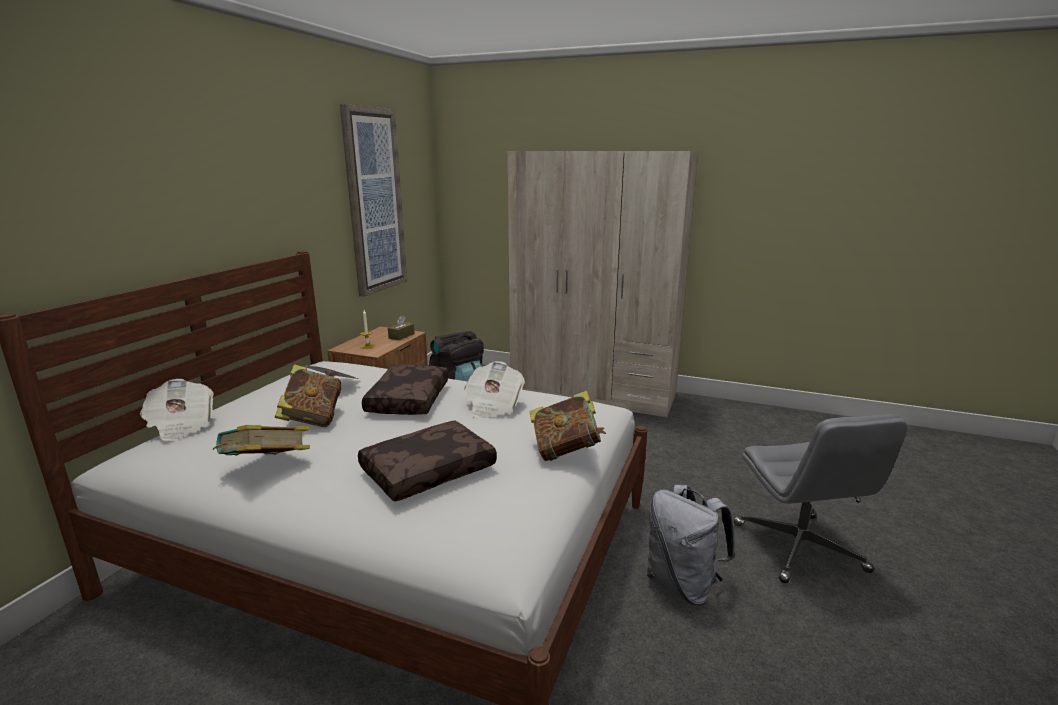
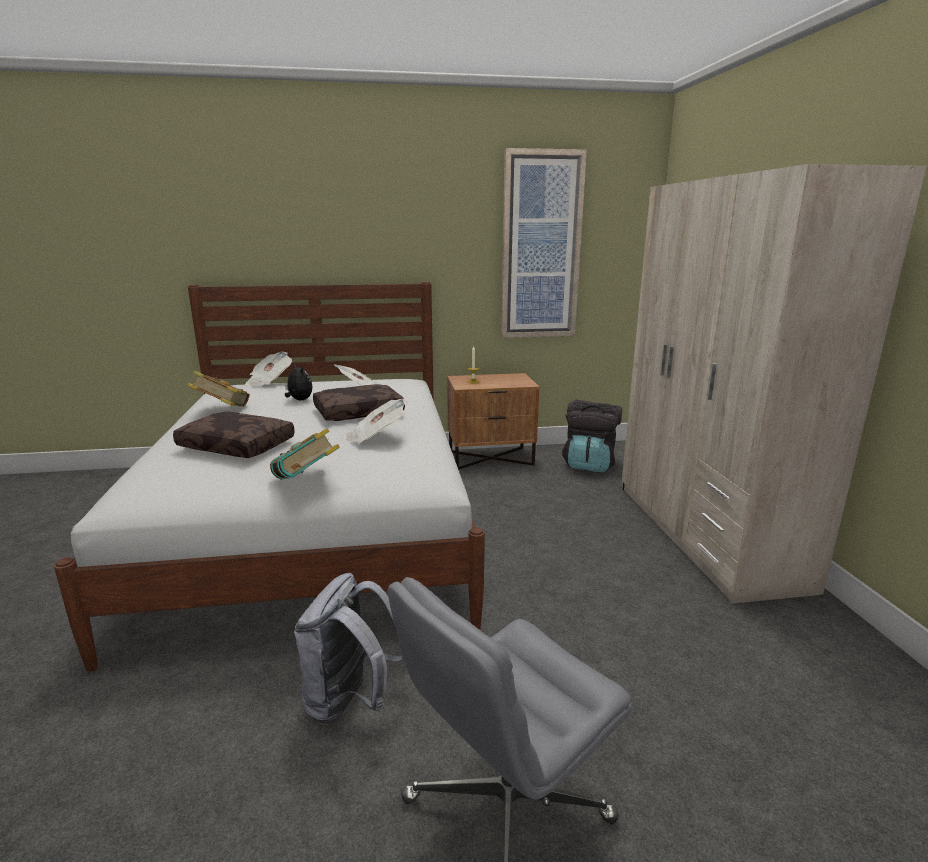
camera: 60 degrees right, 0 degrees up
(312, 419) = (299, 400): book -> plush toy
(401, 336) = (514, 383): brown tissue box -> none

